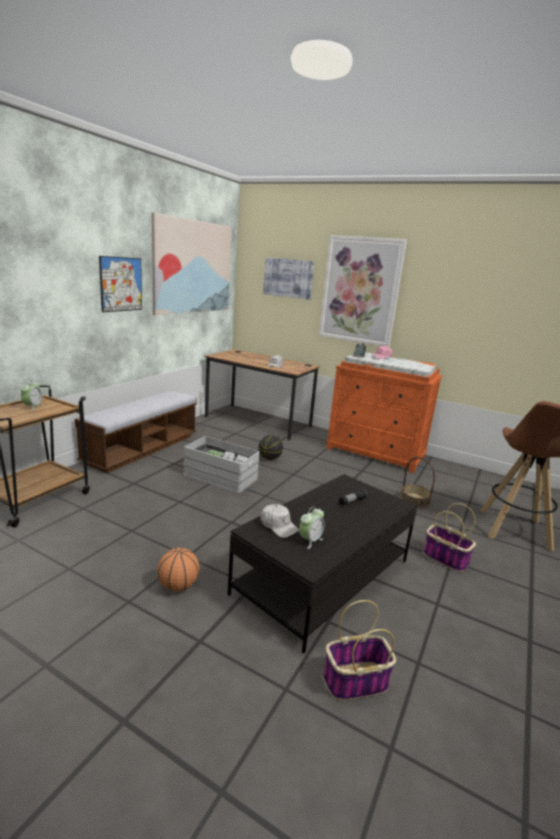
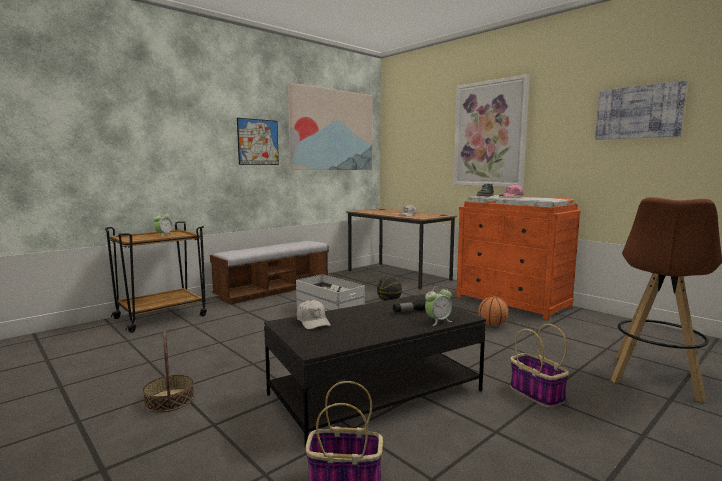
camera: 20 degrees right, 10 degrees down
(178, 586) = (227, 383): basketball -> basketball (492, 325)
(288, 278) = (423, 133): picture -> picture (638, 112)
(310, 540) = (334, 333): alarm clock -> alarm clock (438, 321)
(414, 500) = (532, 342): basket -> basket (169, 400)

